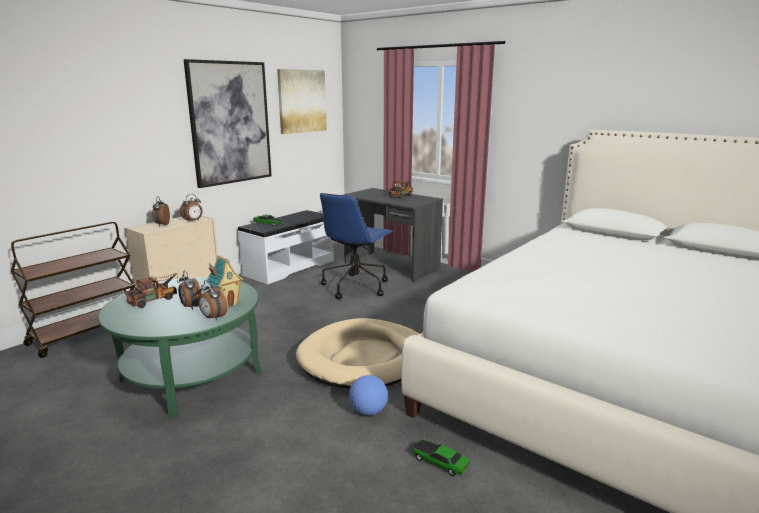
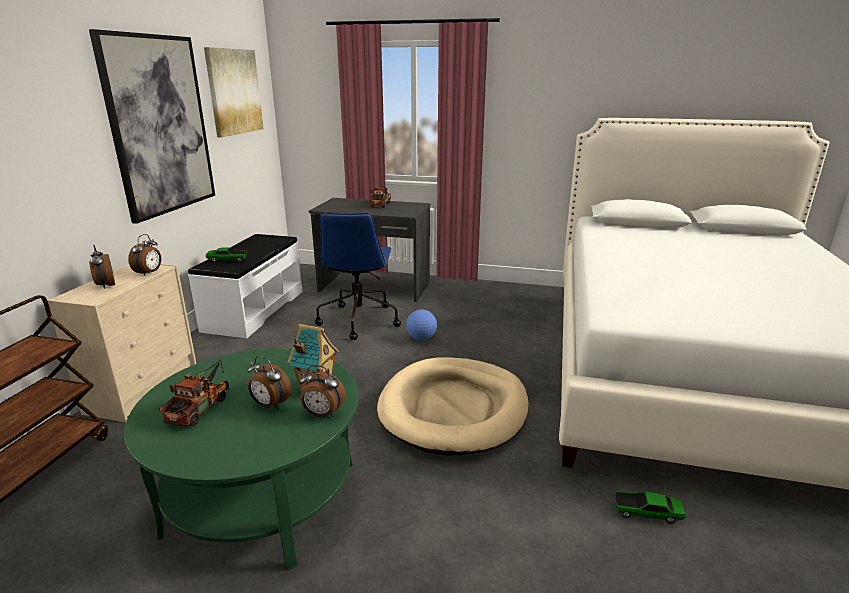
camera: 25 degrees left, 5 degrees up
(368, 411) = (521, 474): football -> football (421, 338)

